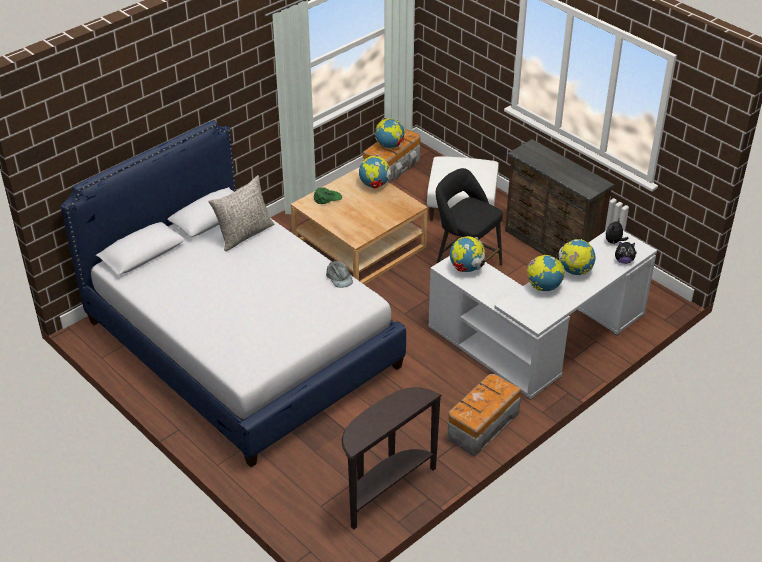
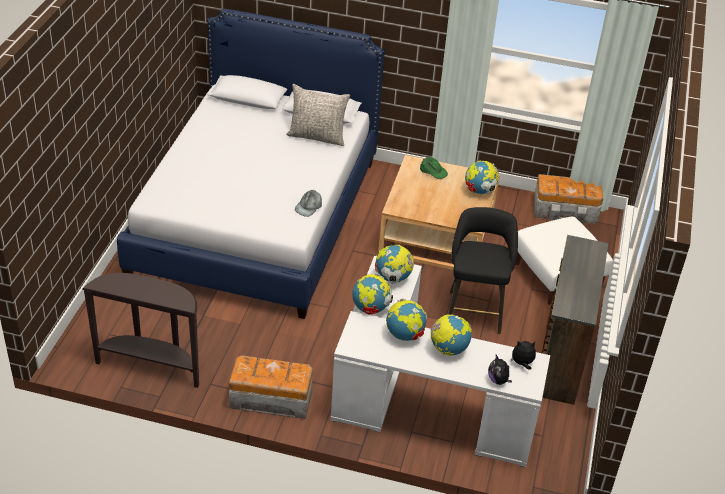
camera: 55 degrees right, 0 degrees up
(389, 146) = (564, 186): globe -> globe (370, 309)

